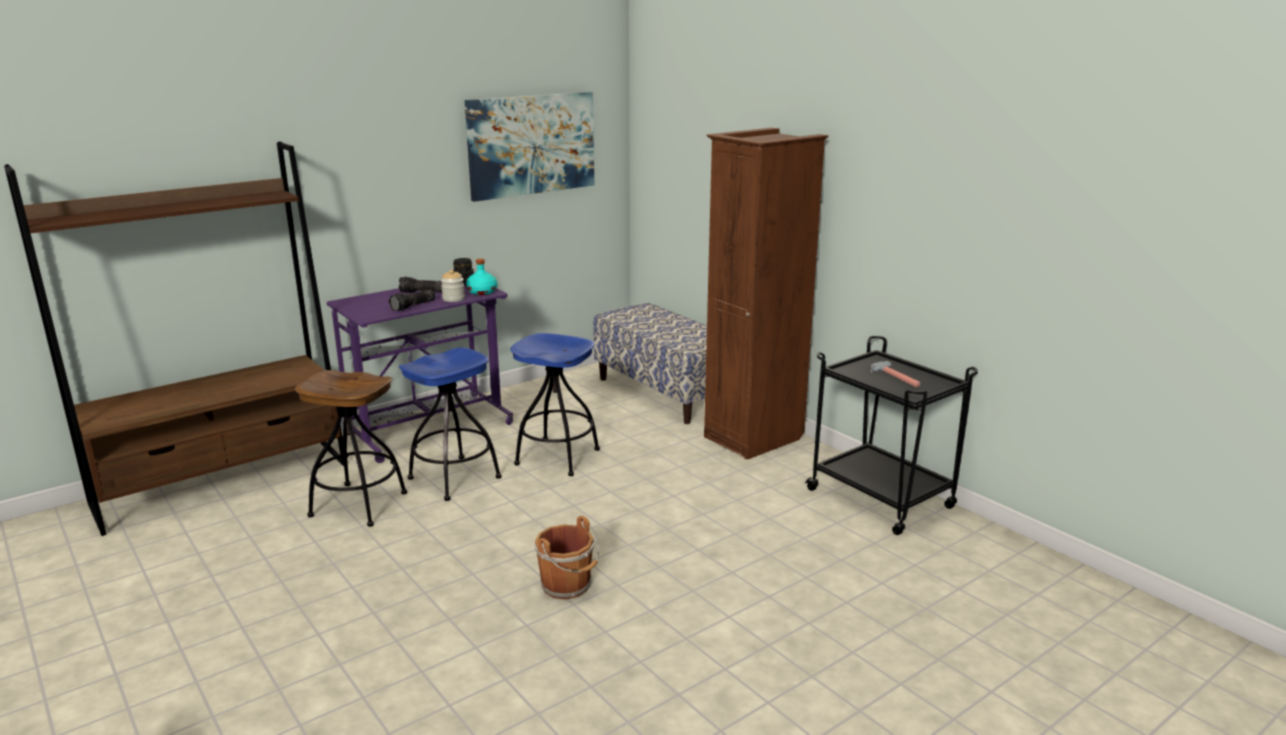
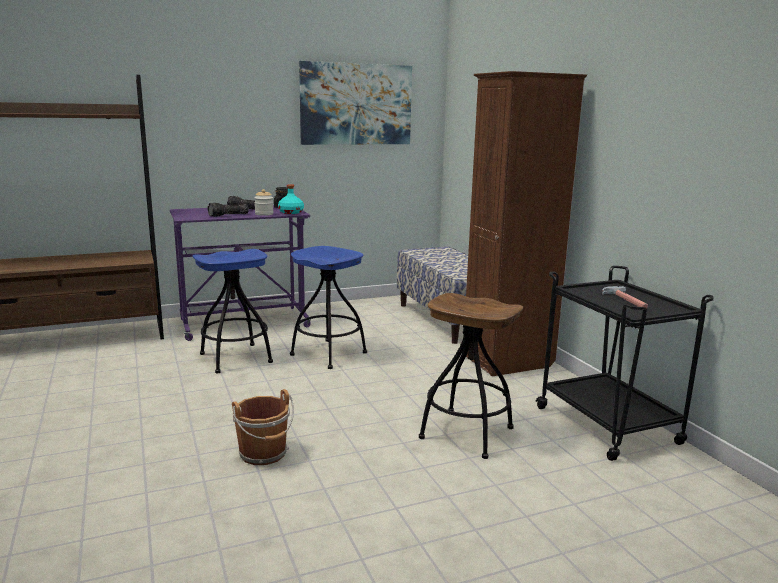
camera: 15 degrees right, 5 degrees down
(358, 504) = (148, 366): brown stool -> brown stool (466, 432)

